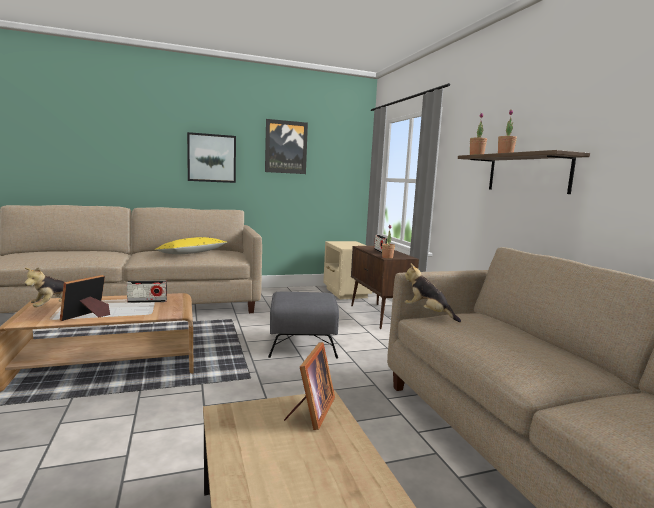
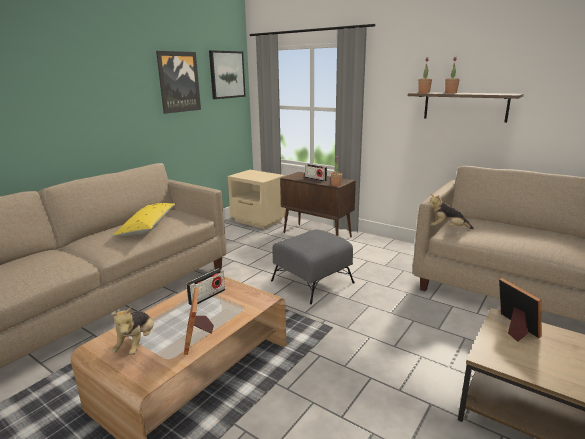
camera: 35 degrees left, 10 degrees up
(211, 158) = (107, 105): picture -> picture (227, 74)

